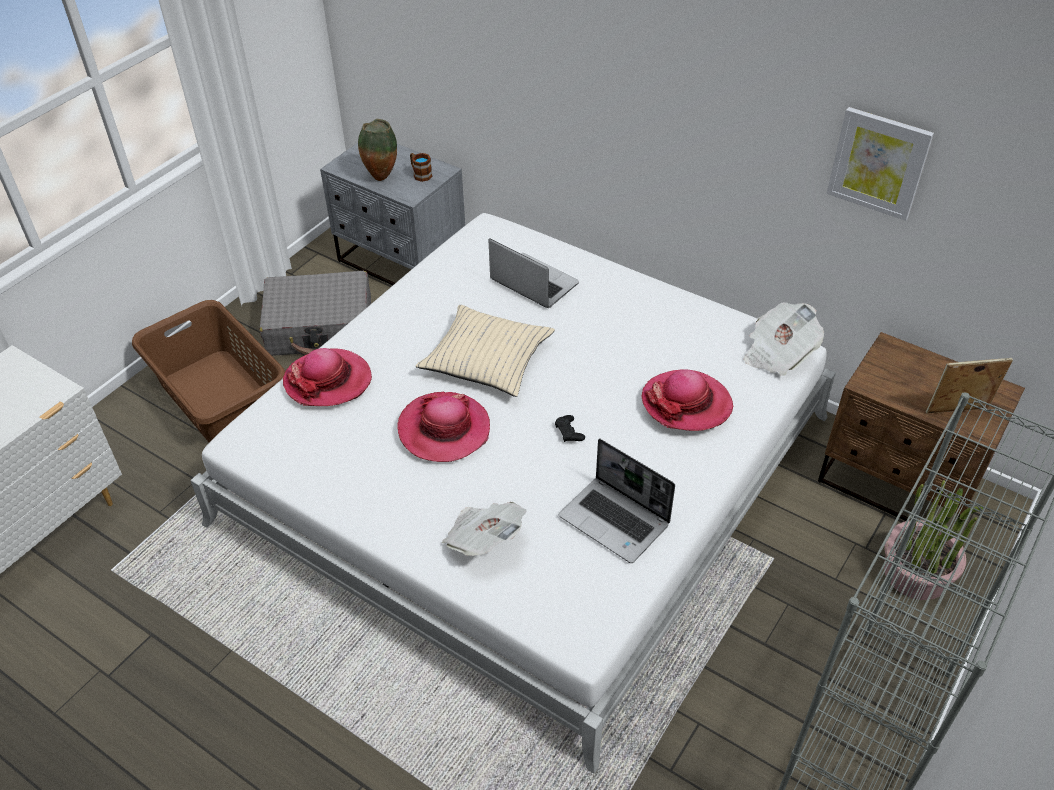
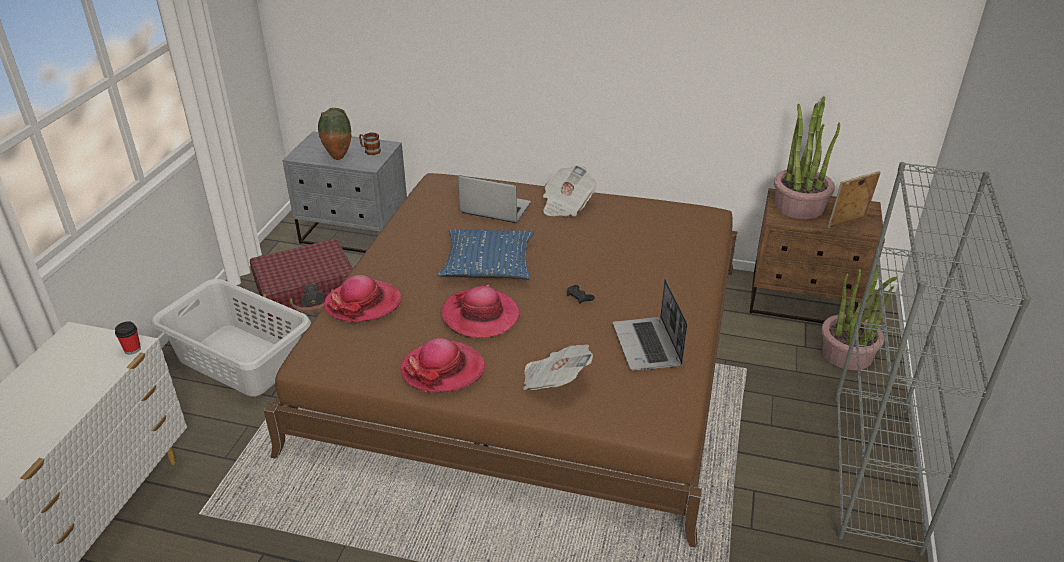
camera: 20 degrees left, 10 degrees down
(54, 395) = (132, 349): none -> cup
(221, 396) = (241, 359): brown laundry basket -> grey laundry basket
(321, 327) = (307, 292): grey suitcase -> red suitcase
(487, 359) = (488, 263): beige pillow -> blue pillow
(527, 469) = (531, 353): white bed -> brown bed
(615, 521) = (648, 346): laptop -> laptop turned 60 degrees clockwise
(686, 403) = (656, 261): hat -> hat (443, 370)
(778, 353) = (702, 218): newspaper -> newspaper (566, 205)
(879, 163) = (752, 55): picture -> none
(906, 369) = (799, 206): none -> potted plant

